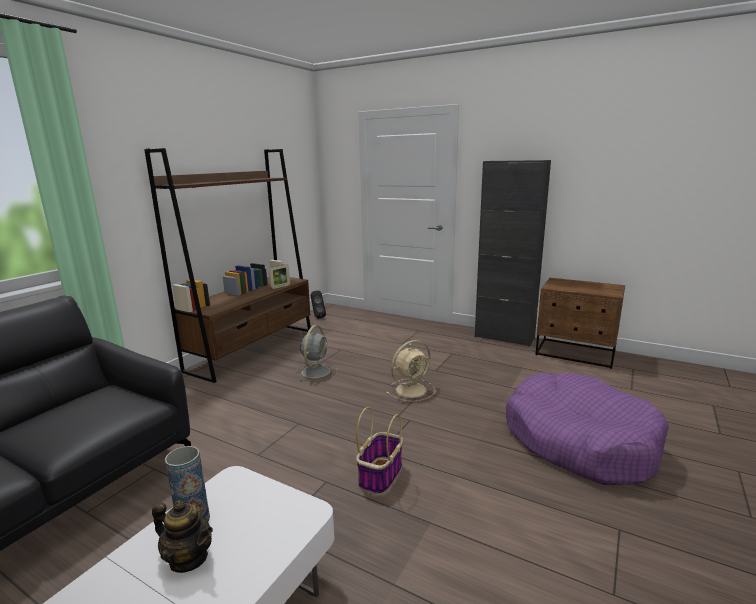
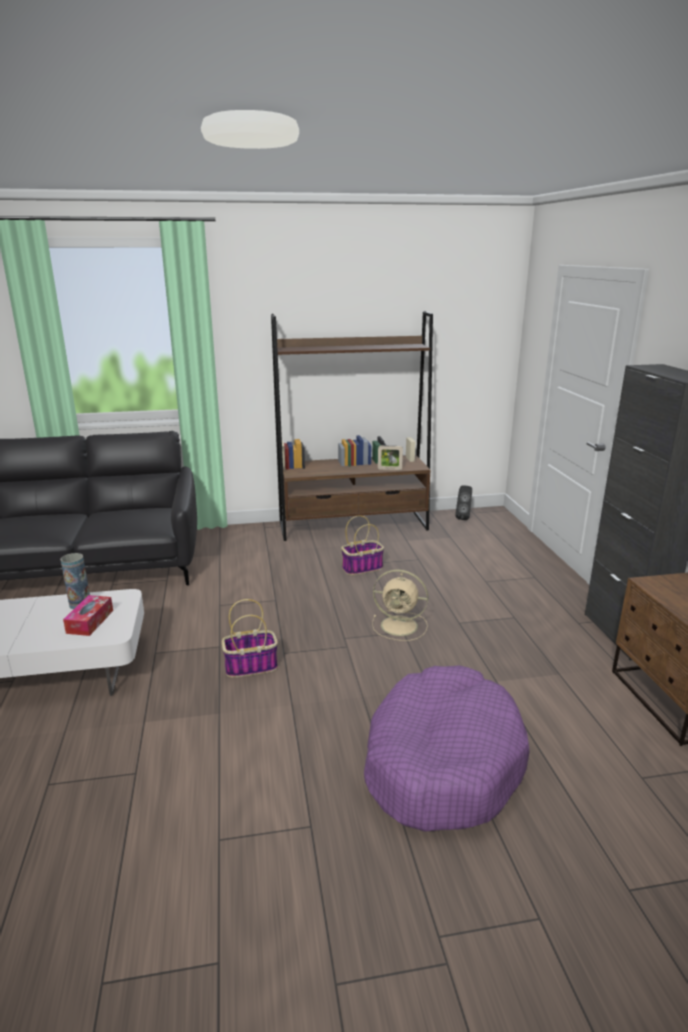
camera: 50 degrees right, 5 degrees up
(188, 558) = (51, 618): teapot -> none
(250, 524) = (90, 621): none -> tissue box
(316, 371) = (362, 568): grey fan -> basket

